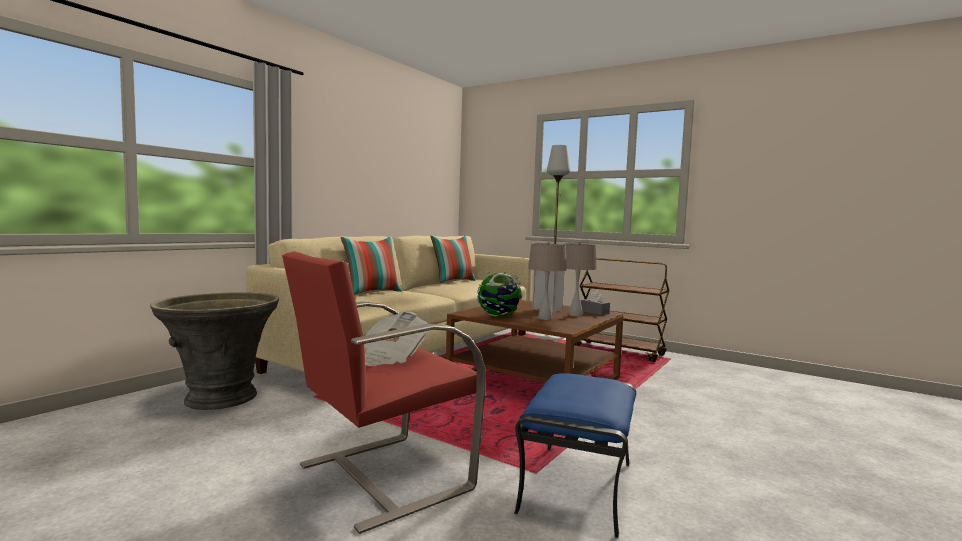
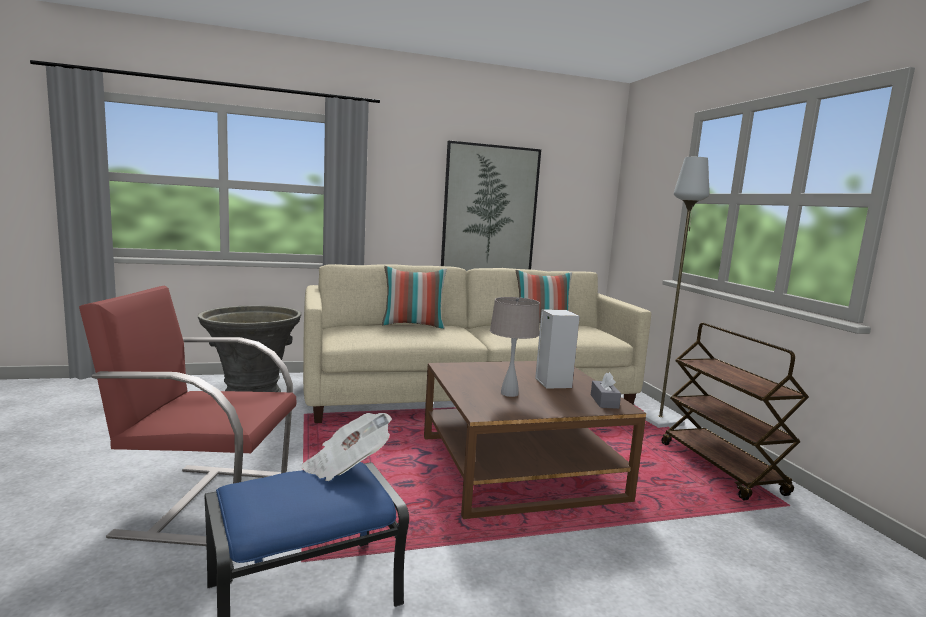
camera: 40 degrees right, 5 degrees up
(384, 187) = (490, 211): none -> picture
(392, 357) = (234, 396): newspaper -> newspaper (346, 466)
(499, 317) = (465, 379): globe -> none
(575, 315) = (563, 398): beige table lamp -> none

